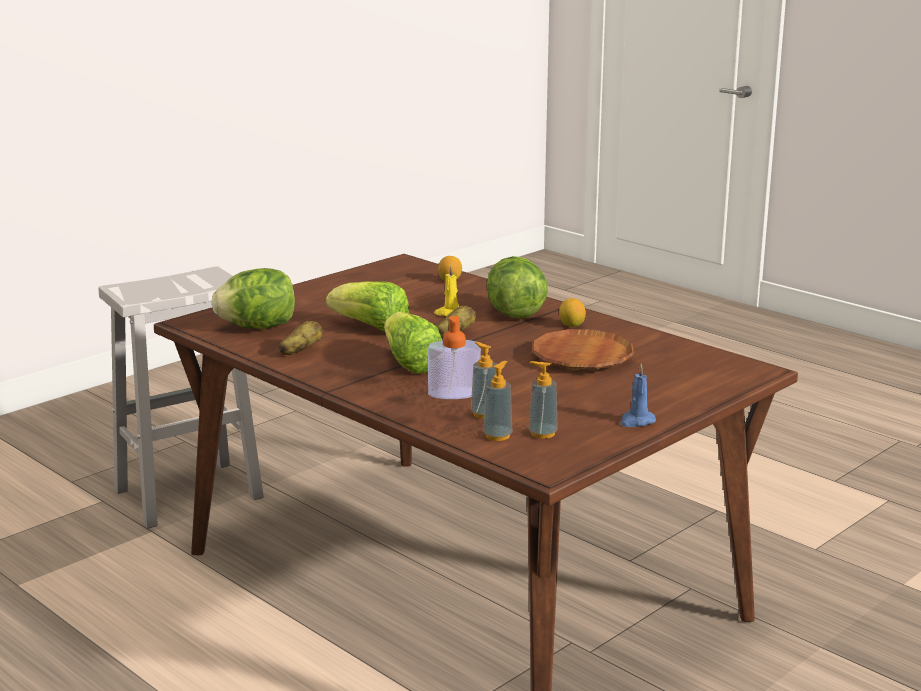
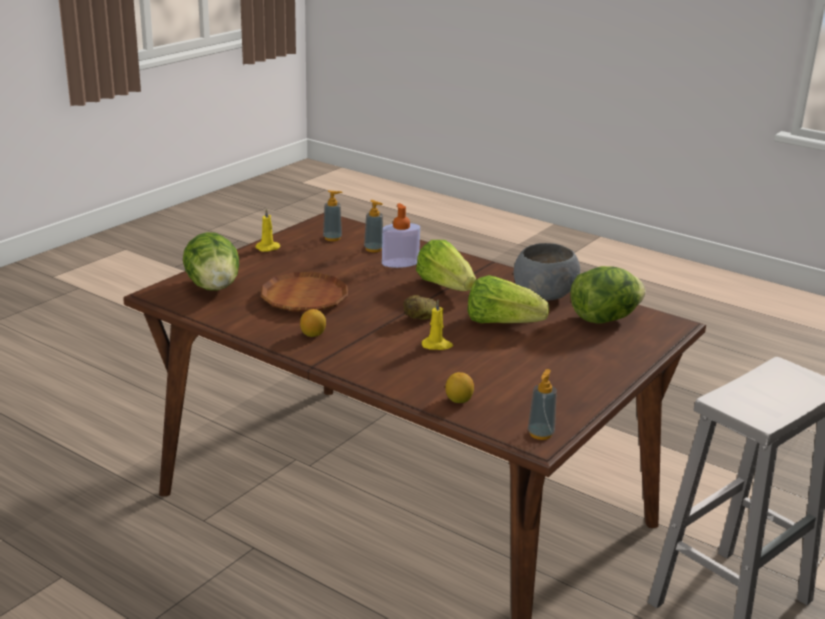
camera: 170 degrees right, 5 degrees up
(300, 351) = (543, 295): potato -> grey bowl
(497, 436) = (361, 236): soap dispenser -> soap dispenser (540, 434)
(514, 313) = (371, 348): lettuce -> lettuce (213, 287)
(636, 421) = (268, 248): blue candle -> yellow candle

